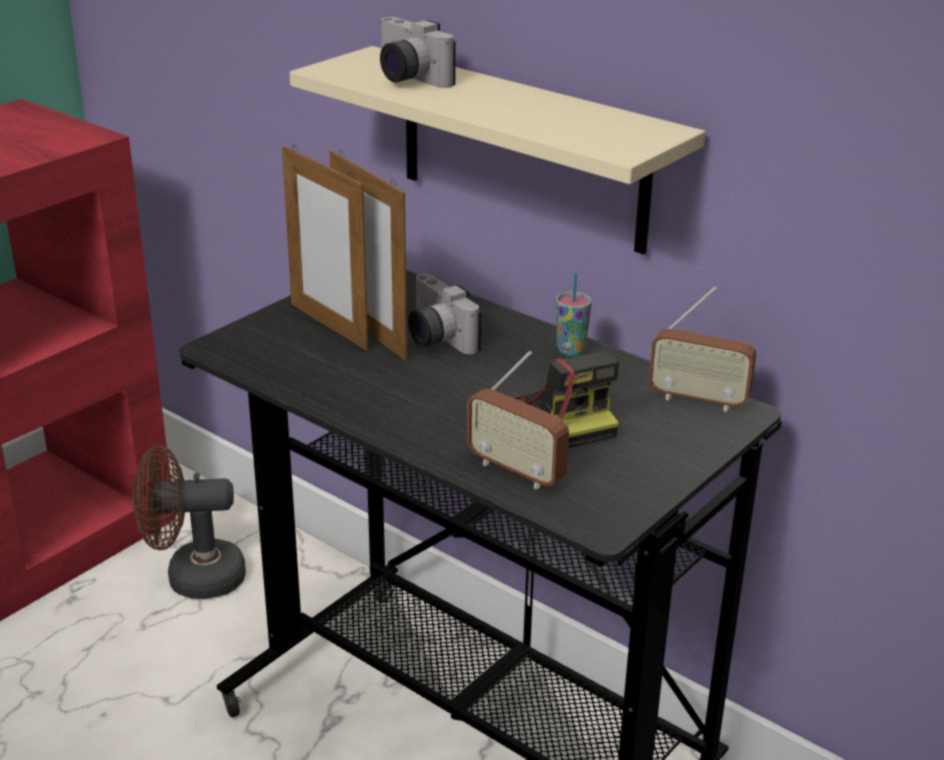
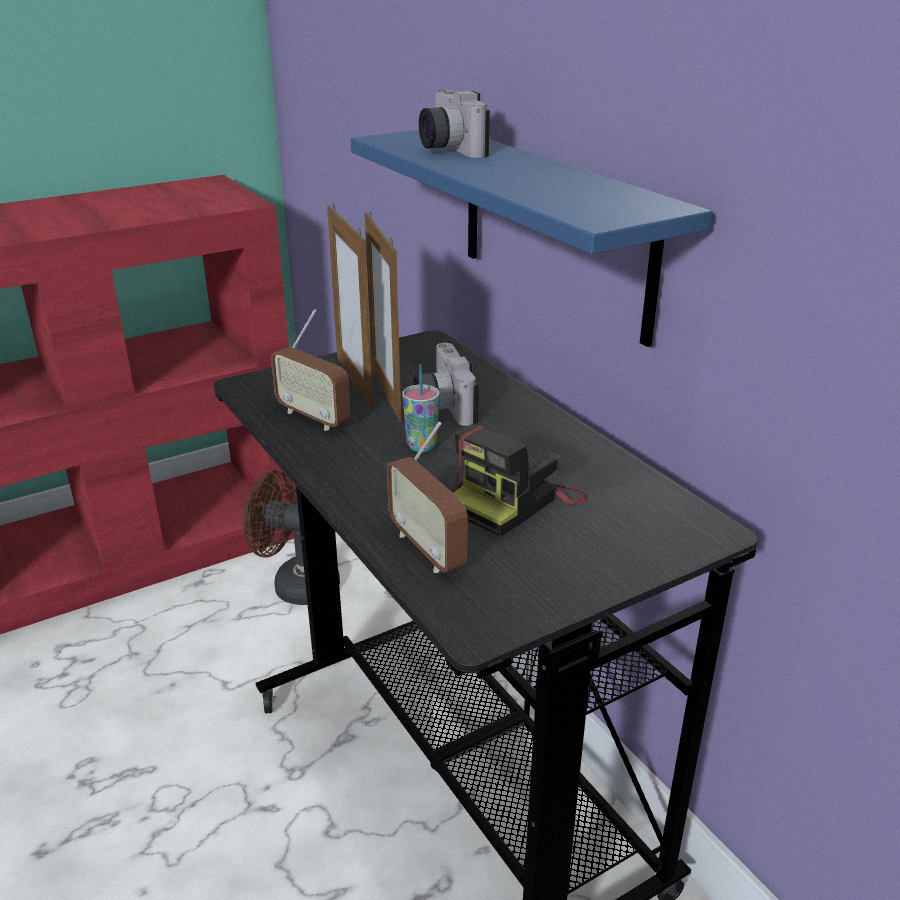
camera: 20 degrees right, 0 degrees up
(522, 150) = (554, 230): beige shelf -> blue shelf
(564, 416) = (515, 501): camera -> camera turned 45 degrees clockwise
(571, 350) = (565, 437): cup -> cup (421, 446)
(698, 400) = (669, 509): radio -> radio (313, 418)

